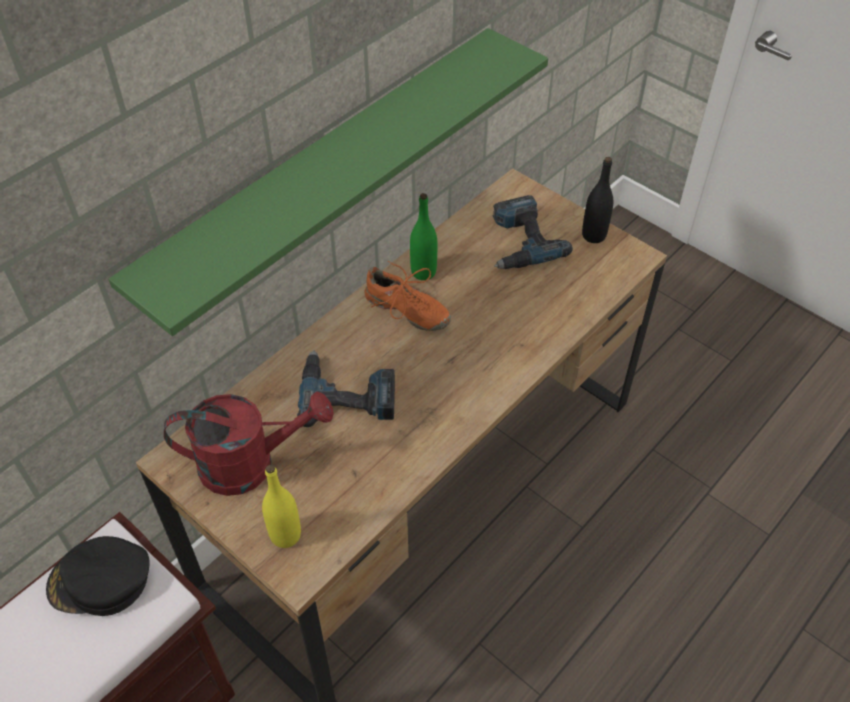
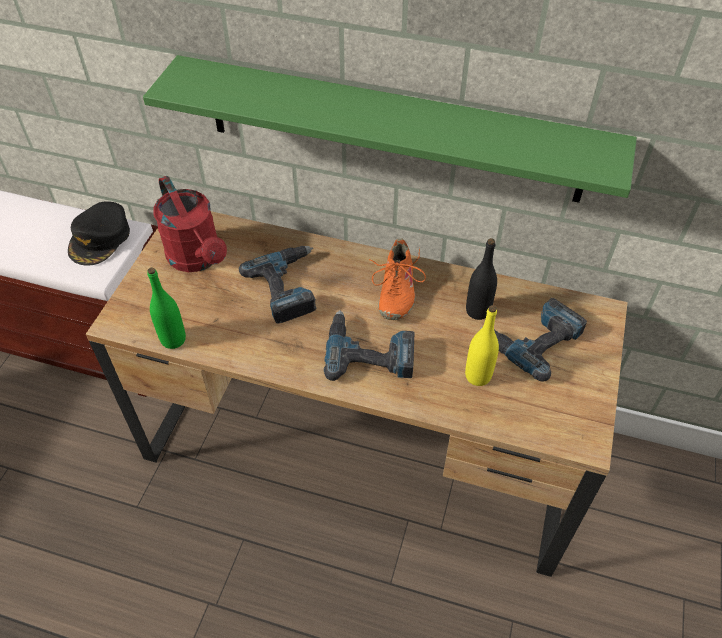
camera: 65 degrees right, 0 degrees up
(100, 581) = (100, 239): black cap -> black cap turned 135 degrees counterclockwise
(285, 535) = (145, 302): yellow bottle -> yellow bottle (478, 376)
(423, 272) = (446, 286): green bottle -> green bottle (173, 339)
(470, 358) = (369, 352): none -> power drill
(593, 235) = (587, 396): black bottle -> black bottle (477, 311)

